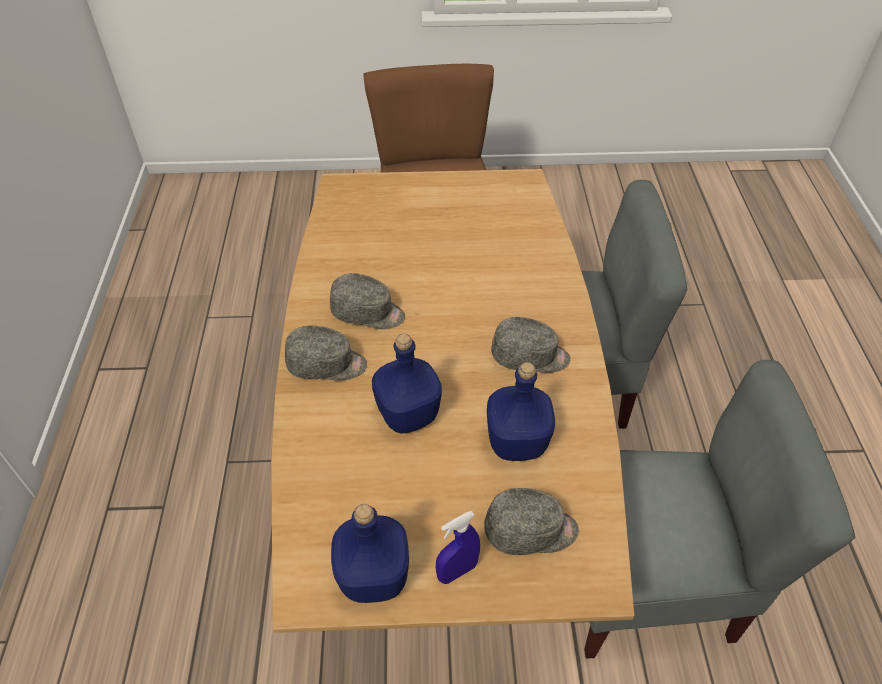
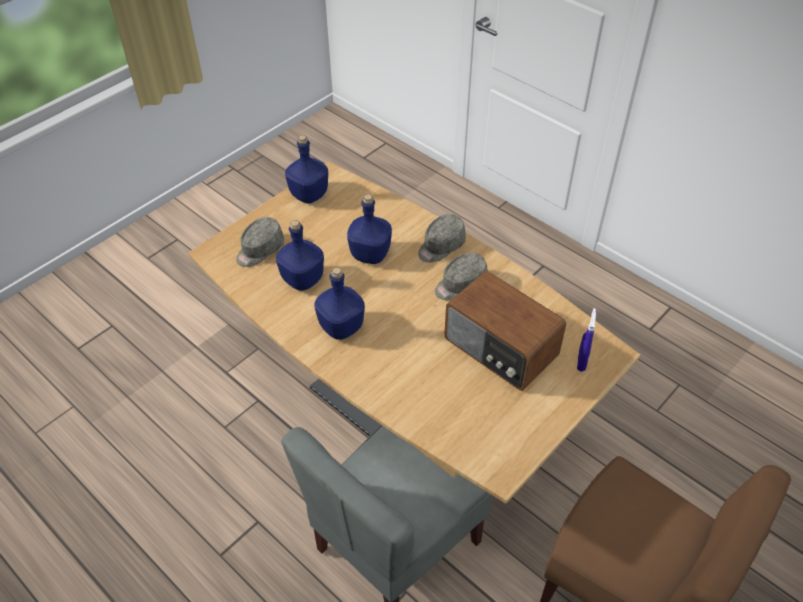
camera: 135 degrees right, 0 degrees up
(414, 243) = (500, 349): none -> radio
(457, 571) = (277, 217): blue spray bottle -> blue spray bottle (581, 362)
(530, 356) = (342, 328): grey cap -> blue bottle
(646, 581) = (230, 452): grey chair -> none

